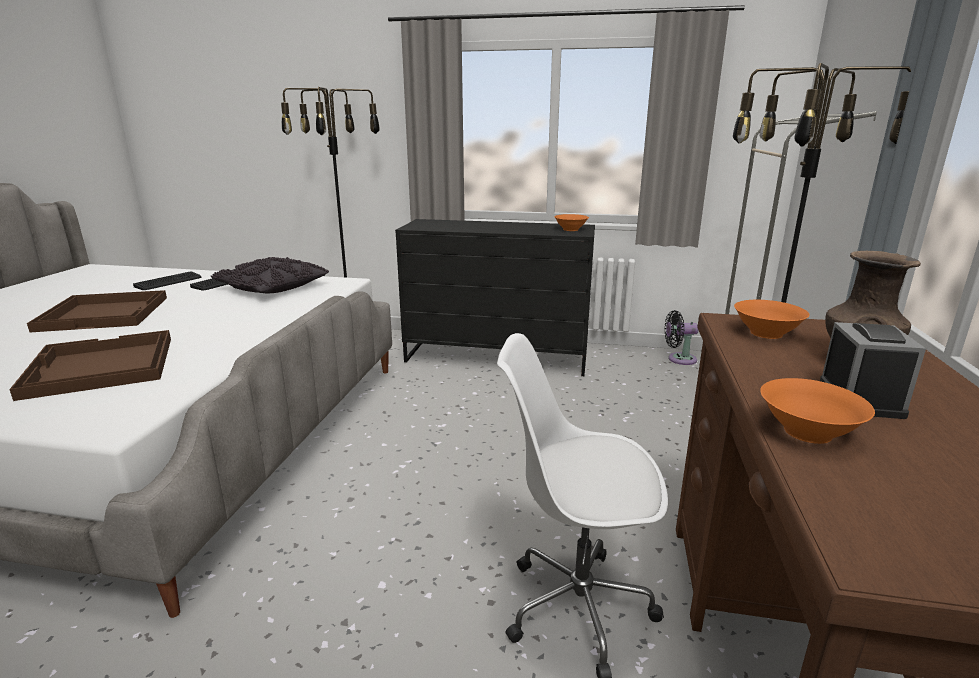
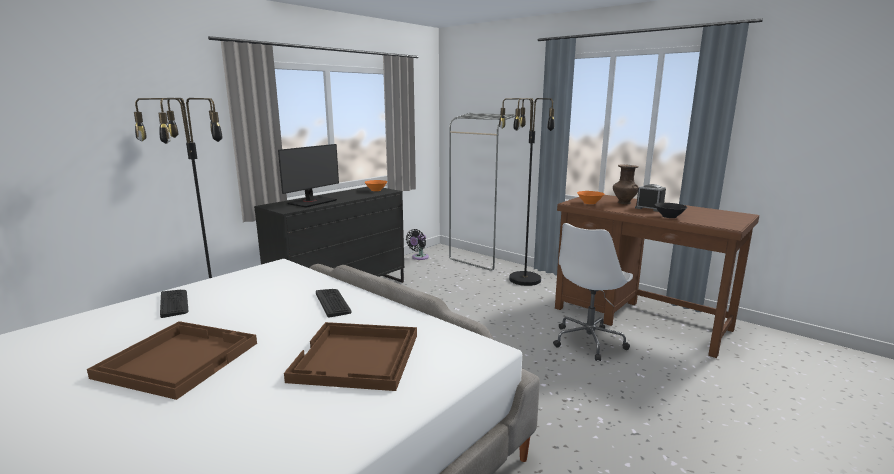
camera: 60 degrees left, 5 degrees down
(169, 282) = (109, 327): keyboard -> keyboard (333, 303)
(272, 288) = (241, 287): black pillow -> none
(461, 226) = (312, 202): none -> monitor
(807, 432) = (669, 216): orange bowl -> black bowl

